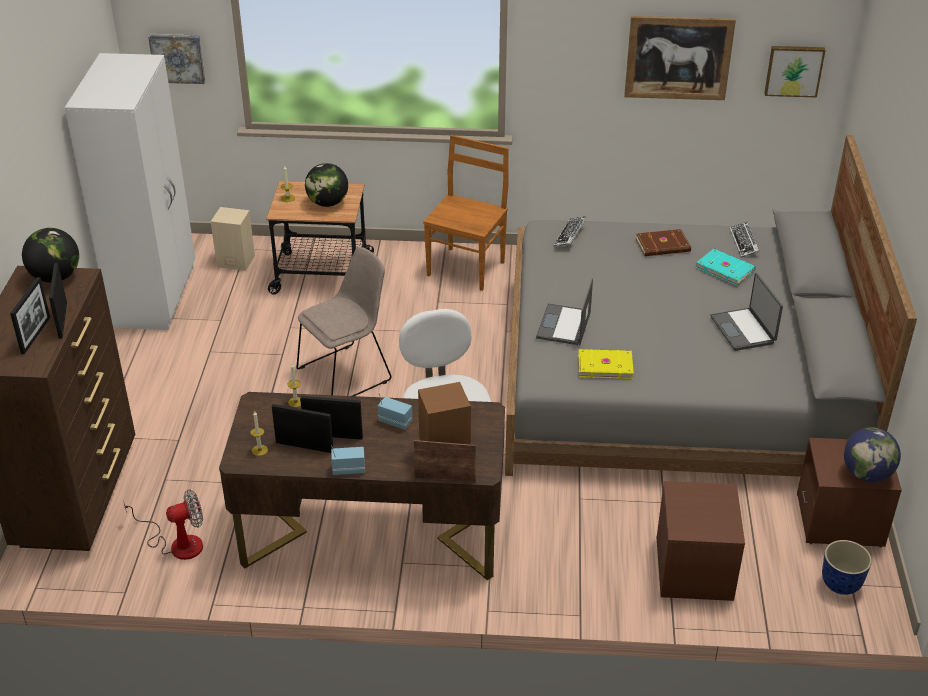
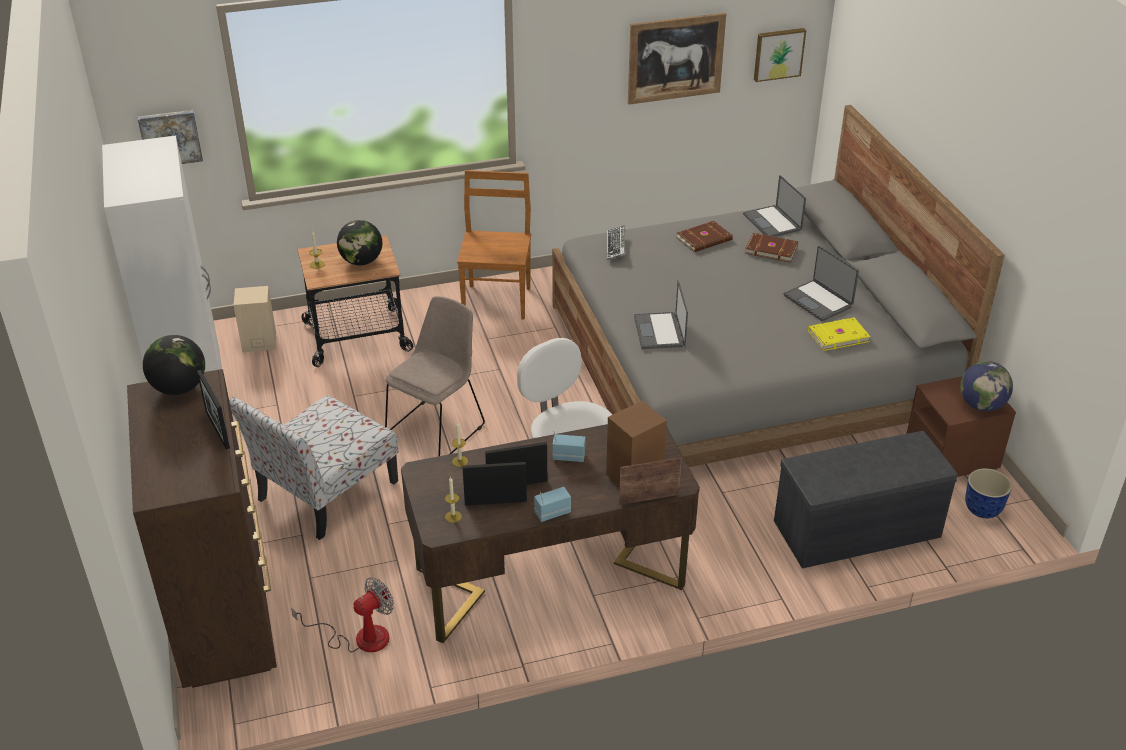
camera: 20 degrees left, 0 degrees up
(35, 335) = (198, 452): picture frame -> none
(218, 408) = (325, 492): none -> chair
(604, 365) = (718, 360): yellow book -> yellow book (837, 335)
(694, 570) = (856, 530): brown nightstand -> grey bench
(725, 268) = (771, 249): turquoise book -> brown book
(744, 243) = (773, 222): keyboard -> laptop

